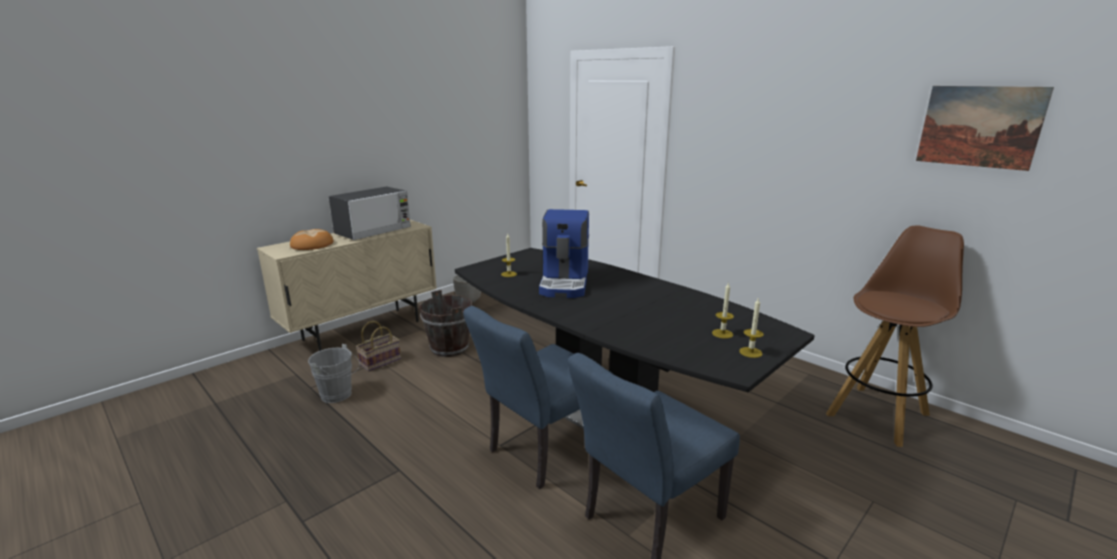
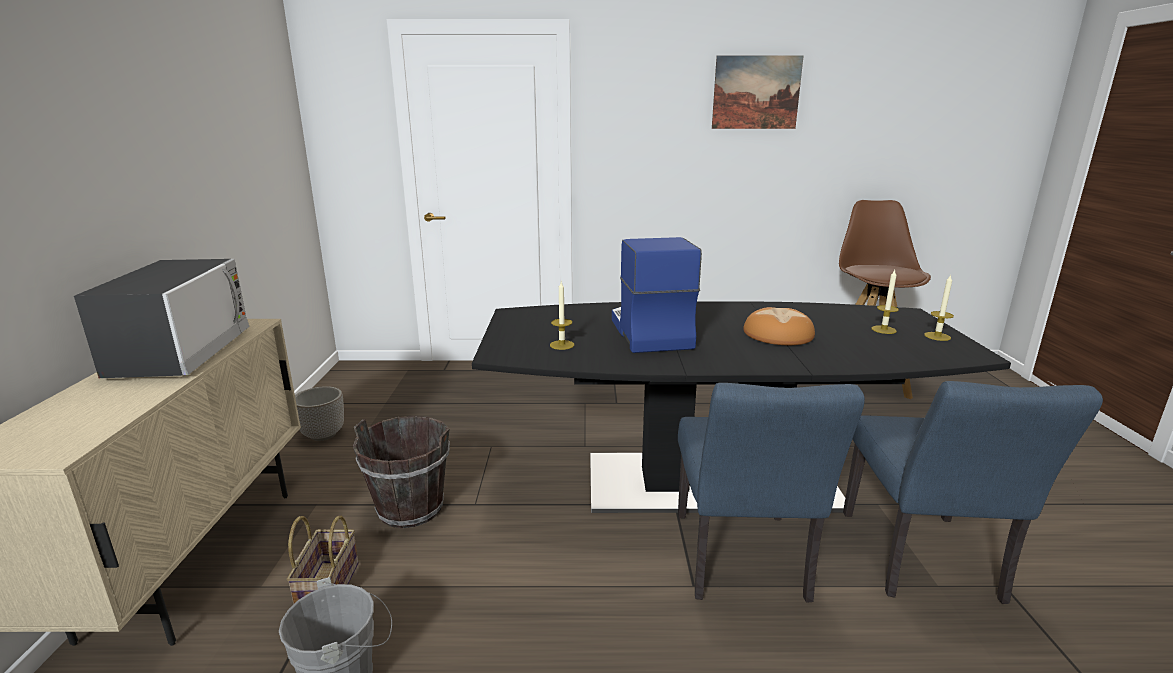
camera: 45 degrees left, 0 degrees up
(312, 244) = (91, 412): bread -> bread (777, 334)
(565, 283) = (648, 333): coffee machine -> coffee machine turned 150 degrees counterclockwise
(979, 126) = (895, 104): picture -> picture (756, 92)

